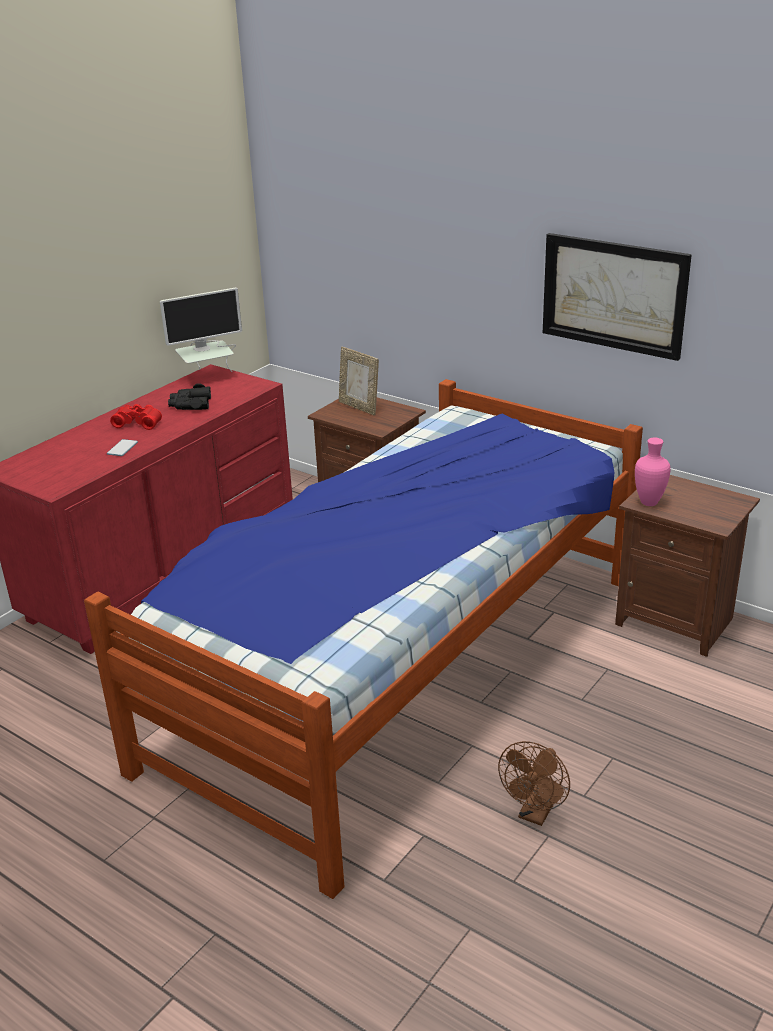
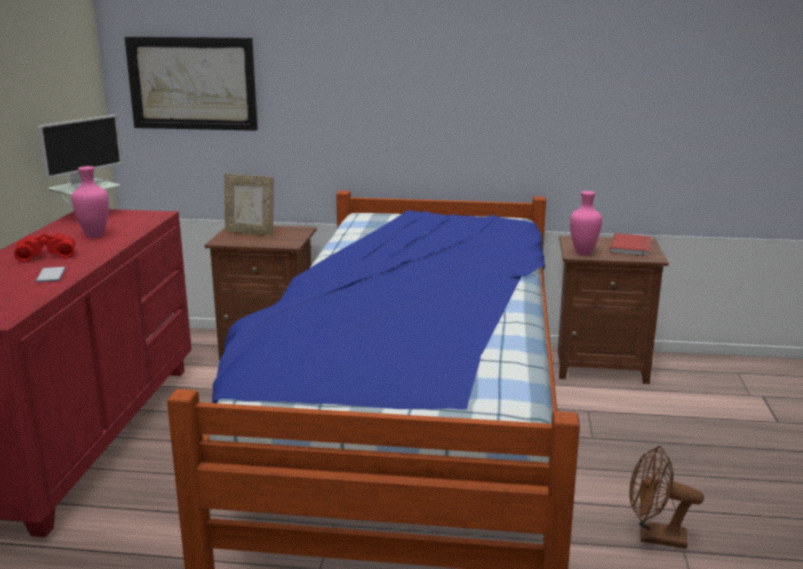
camera: 30 degrees left, 10 degrees down
(190, 404) = (93, 235): black binoculars -> pink vase
(535, 814) = (654, 537): brown fan -> brown fan turned 105 degrees clockwise
(614, 295) = (510, 80): picture -> picture (192, 83)
(715, 505) = (632, 247): none -> red book

